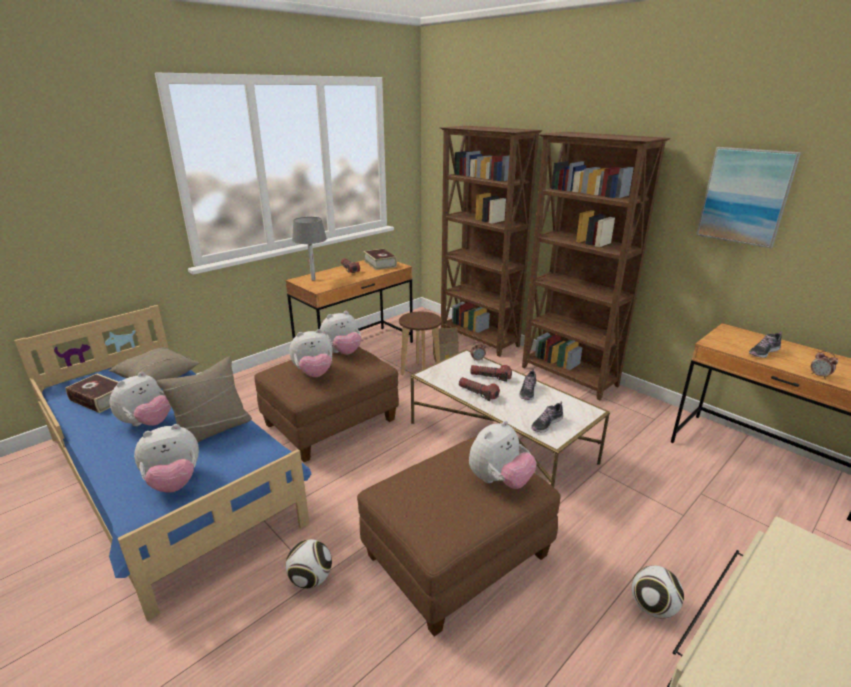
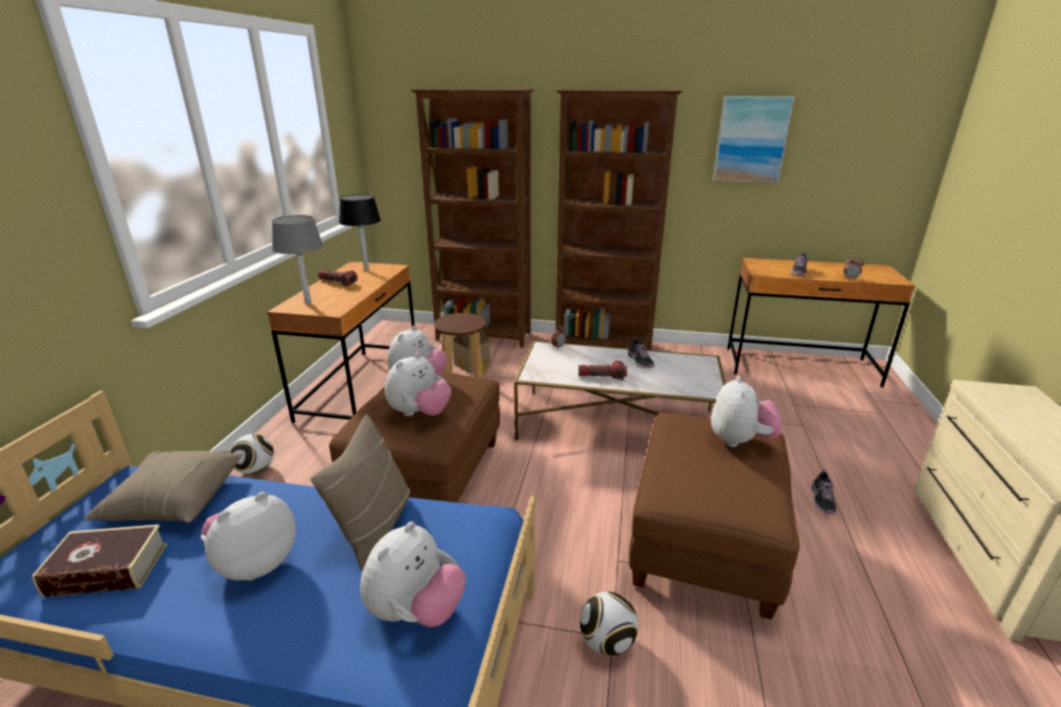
camera: 35 degrees left, 0 degrees up
(147, 423) = (255, 563): plush toy -> plush toy turned 135 degrees counterclockwise
(380, 264) = (366, 269): book -> black table lamp
(490, 377) = (591, 358): flashlight -> none
(546, 424) = (691, 382): shoe -> shoe (822, 500)
(652, 607) = (863, 501): football -> football (256, 470)

